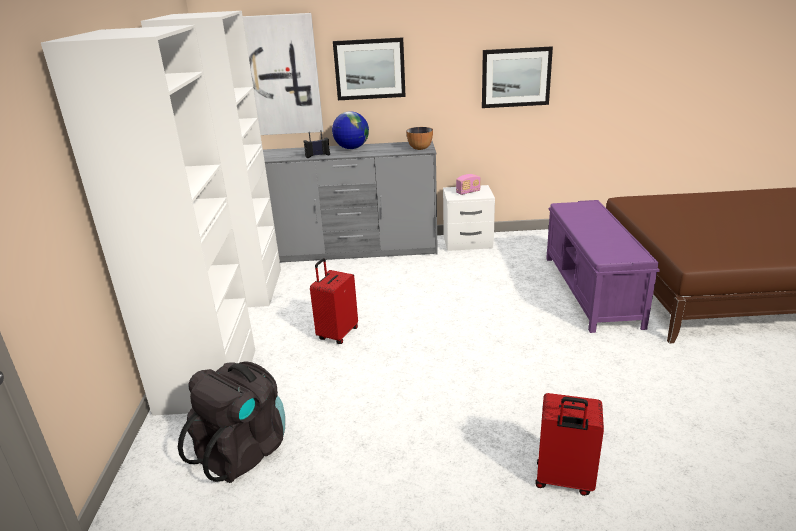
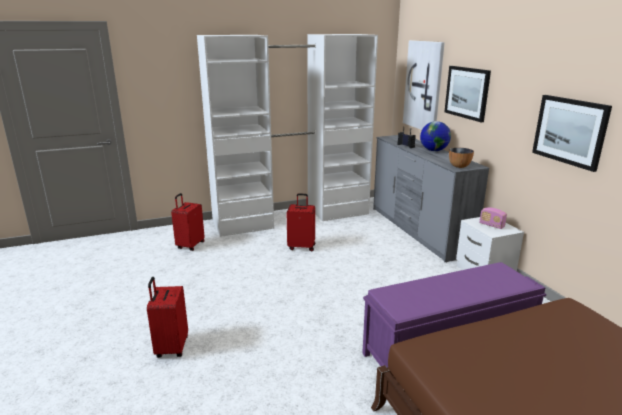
camera: 70 degrees right, 5 degrees down
(243, 451) = (190, 245): black backpack -> red suitcase

